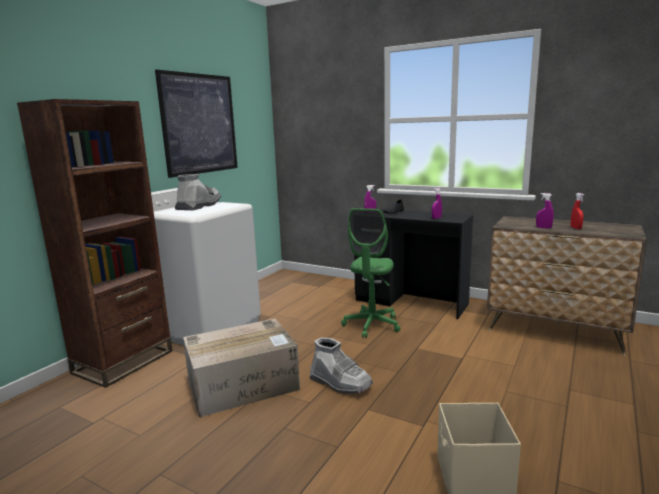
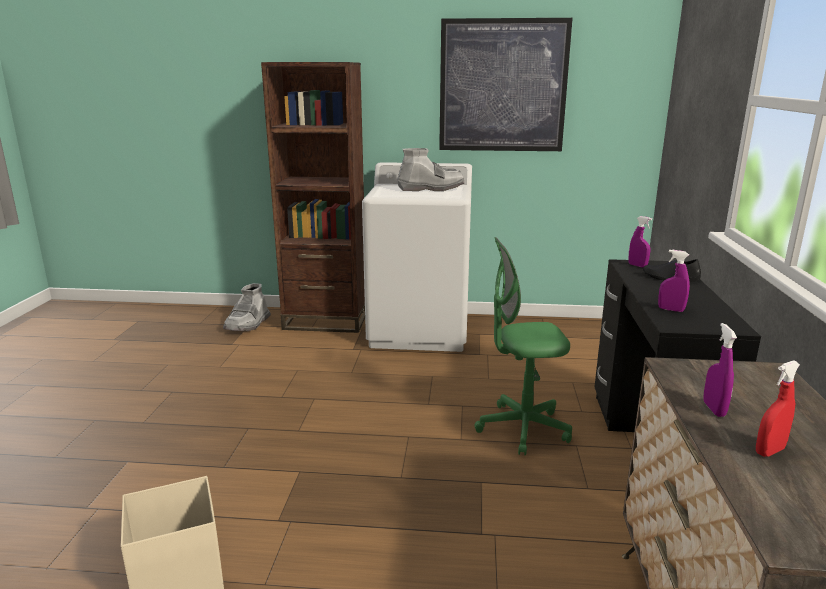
camera: 65 degrees right, 5 degrees up
(244, 384) = (317, 385): cardboard box -> none
(340, 383) = (347, 440): grey boot -> grey boot (248, 324)

